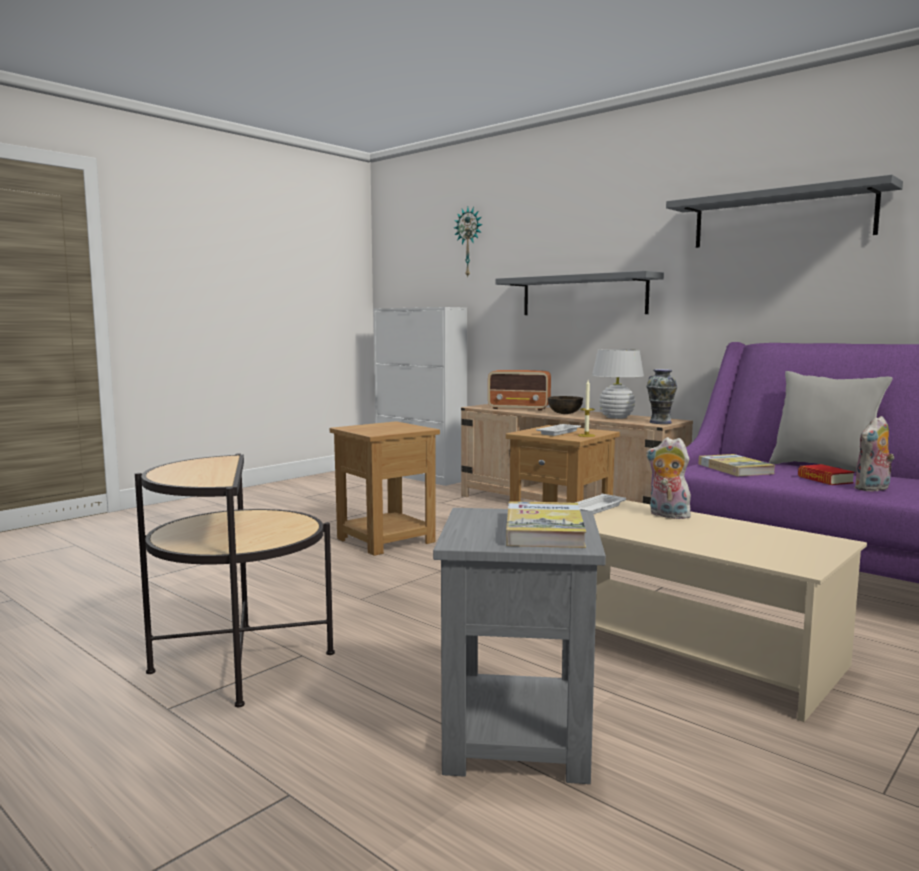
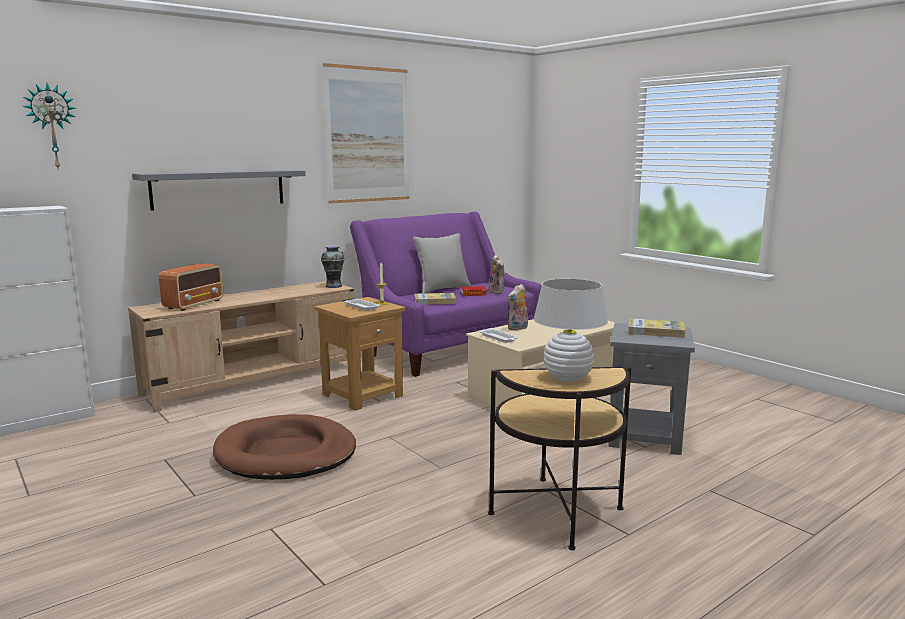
camera: 80 degrees left, 5 degrees up
(385, 540) = (285, 453): brown side table -> brown dog bed
(564, 413) = (251, 298): brown bowl -> none
(616, 417) = (294, 290): white table lamp -> white table lamp (568, 377)
(781, 218) = (368, 135): grey shelf -> picture

